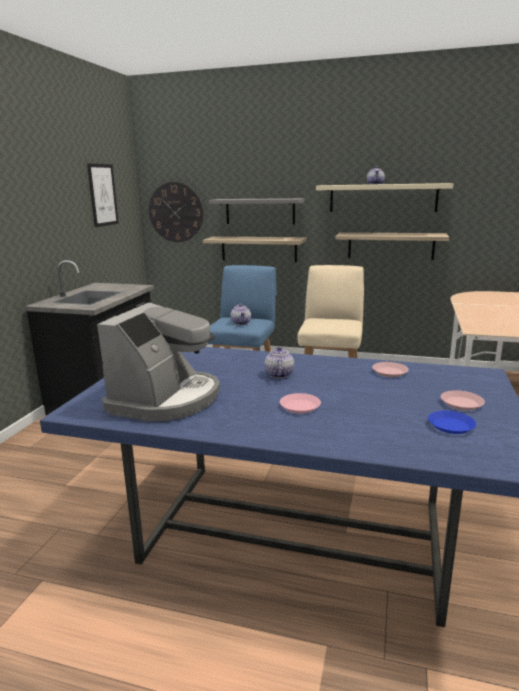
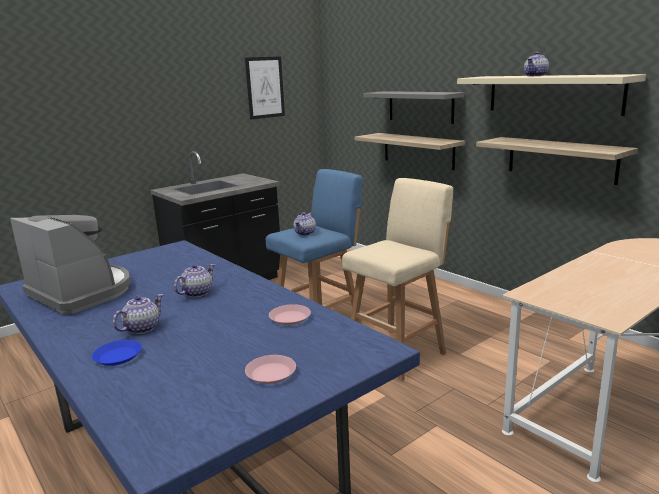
camera: 35 degrees right, 0 degrees up
(166, 399) = (82, 292): coffee machine -> coffee machine turned 105 degrees counterclockwise
(176, 212) = (348, 104): wall clock -> none
(300, 406) = (142, 328): pink plate -> teapot
(451, 426) = (204, 391): blue plate -> blue plate (117, 356)

